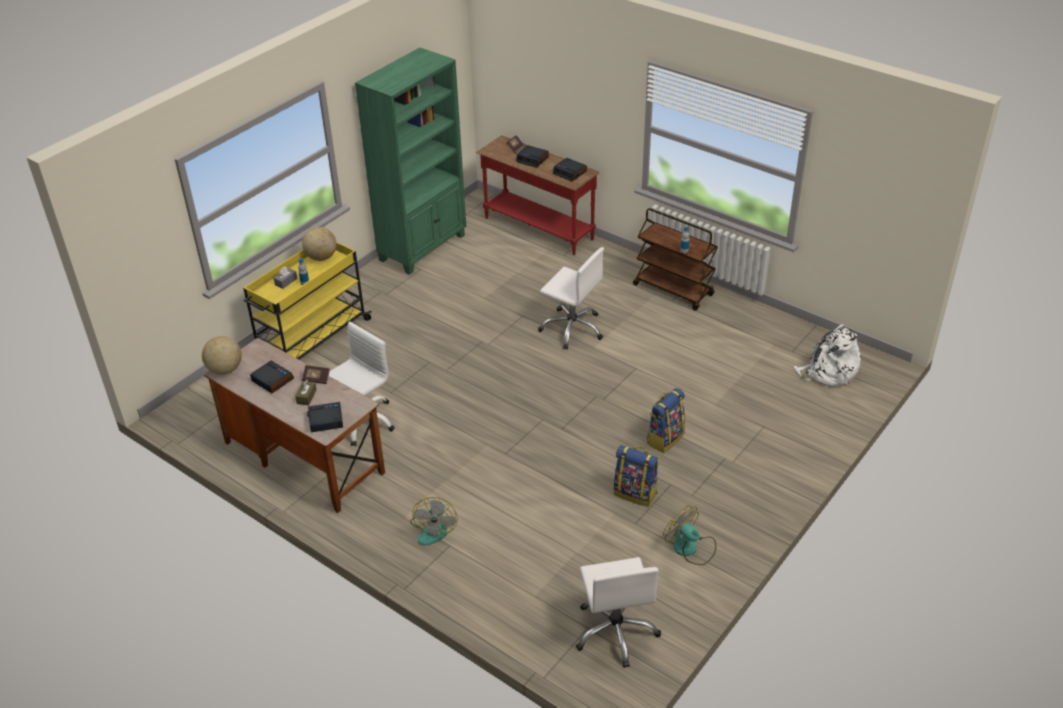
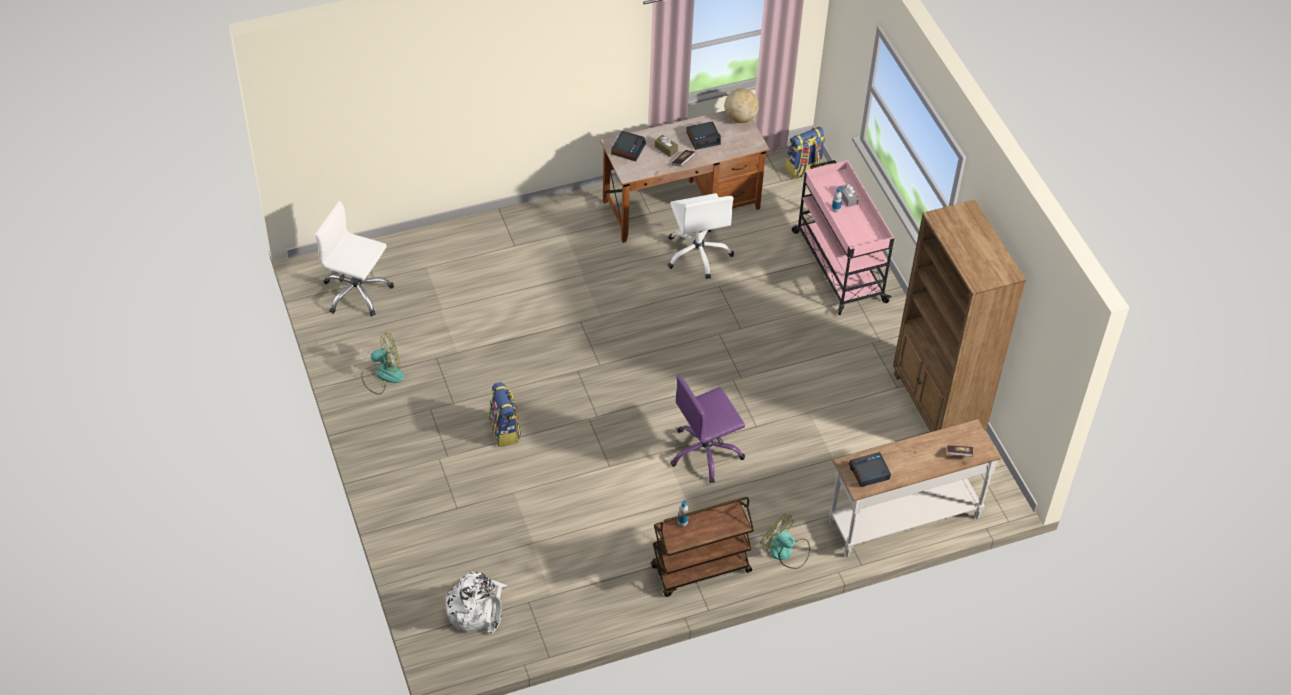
camera: 120 degrees right, 10 degrees up
(312, 339) = (838, 265): yellow cart -> pink cart
(321, 257) = (870, 234): globe -> none
(423, 247) = (937, 407): green bookcase -> brown bookcase
(434, 529) = (538, 245): fan -> fan (785, 552)
(533, 159) = (922, 456): alarm clock -> none
(538, 229) = (903, 519): red console table -> white console table
(572, 328) = (705, 452): white office chair -> purple office chair
(635, 493) = (465, 376): backpack -> backpack (803, 169)

